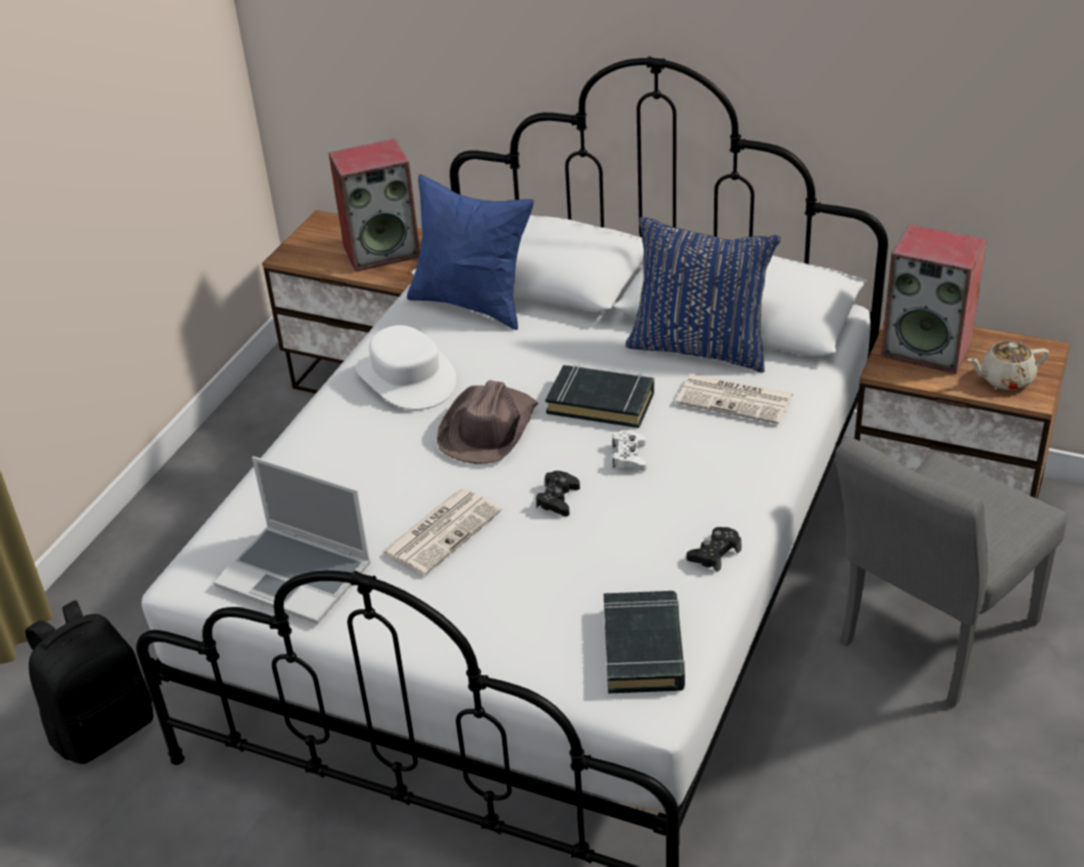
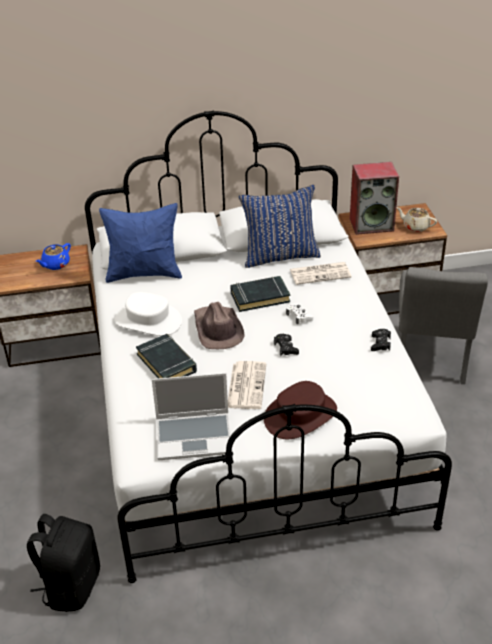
camera: 35 degrees left, 0 degrees up
(382, 251) = (55, 265): speaker -> blue teapot
(471, 613) = (300, 415): none -> brown hat
(643, 648) = (392, 396): black book -> black book (167, 363)
(1005, 379) = (415, 226): beige teapot -> beige teapot turned 75 degrees clockwise

